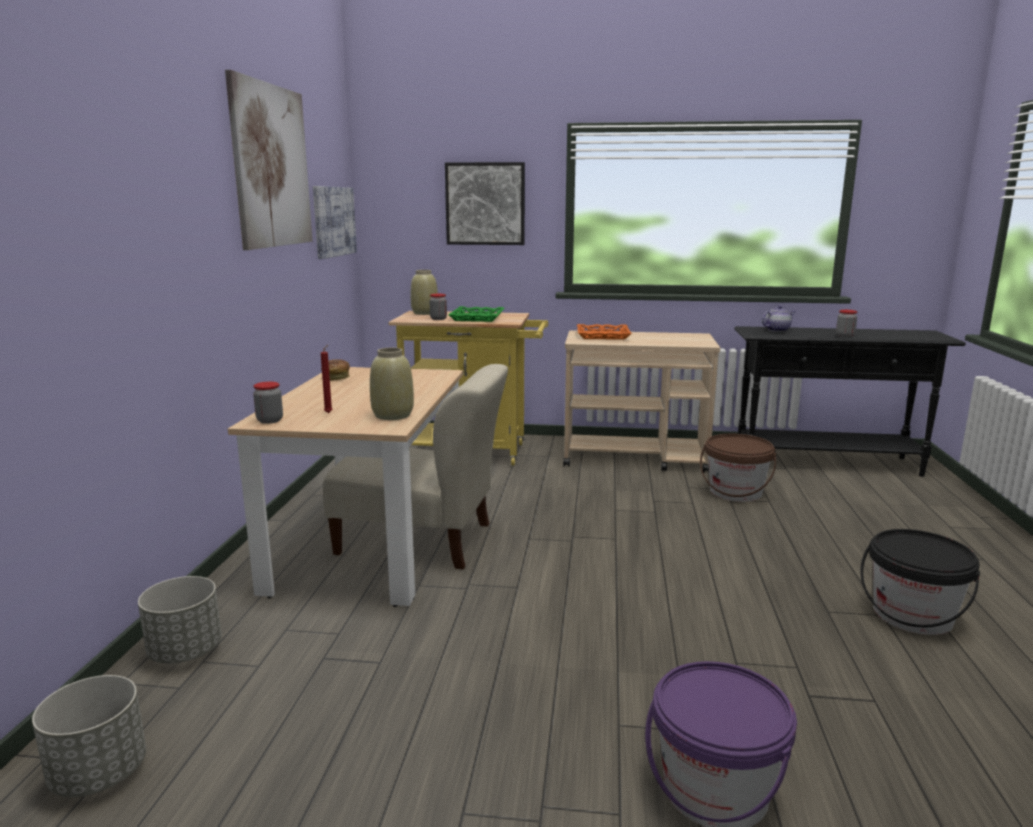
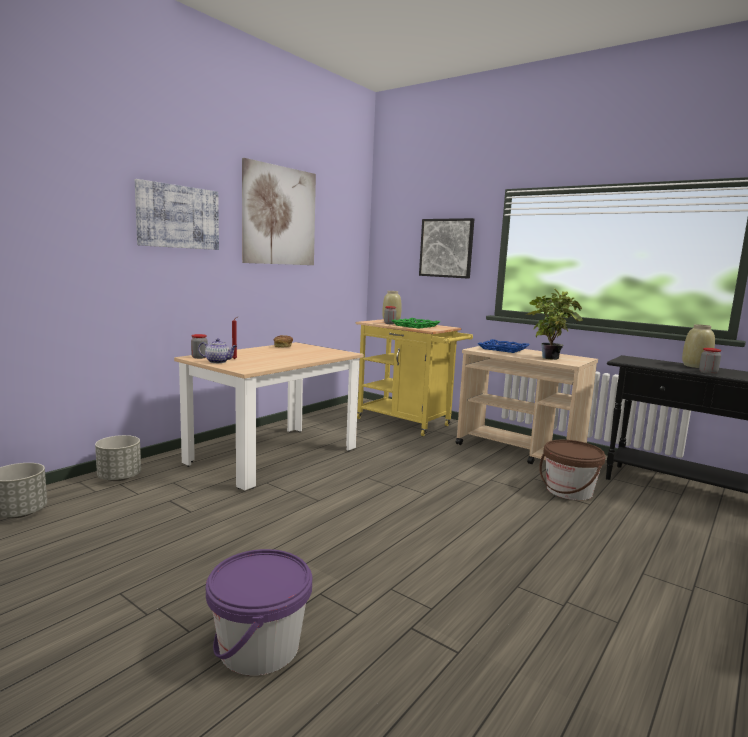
camera: 30 degrees right, 5 degrees down
(333, 221) = (343, 255): picture -> picture (178, 217)
(393, 415) = (262, 365): beige vase -> beige vase (696, 366)
(421, 541) = (302, 461): beige chair -> none
(603, 336) = (503, 349): orange tray -> blue tray
(671, 340) = (549, 358): none -> potted plant
(777, 330) = (651, 361): teapot -> teapot (218, 362)
(912, 615) = (592, 615): black bucket -> none

